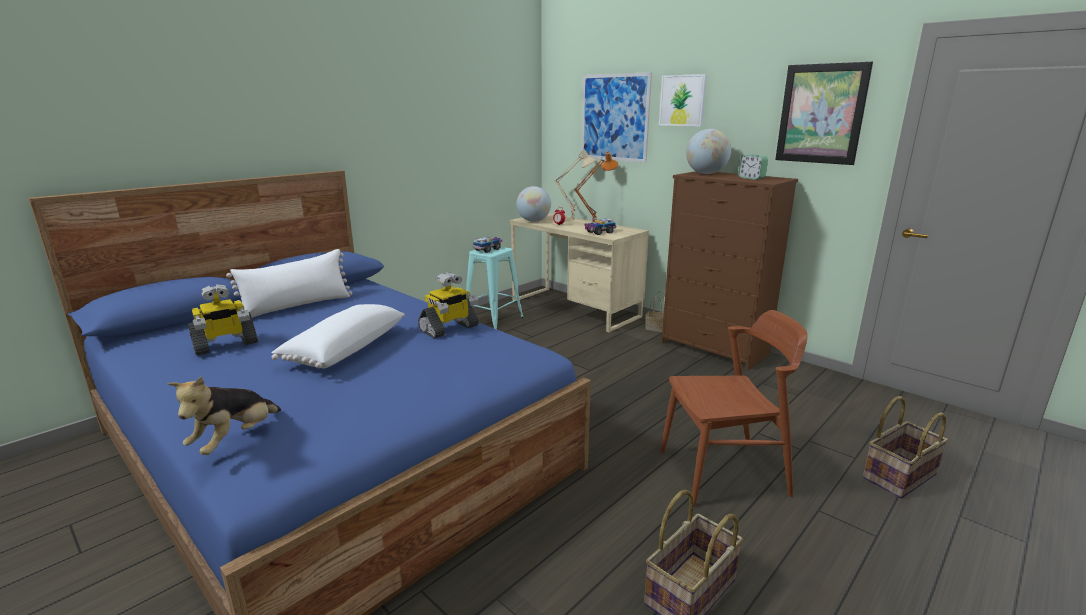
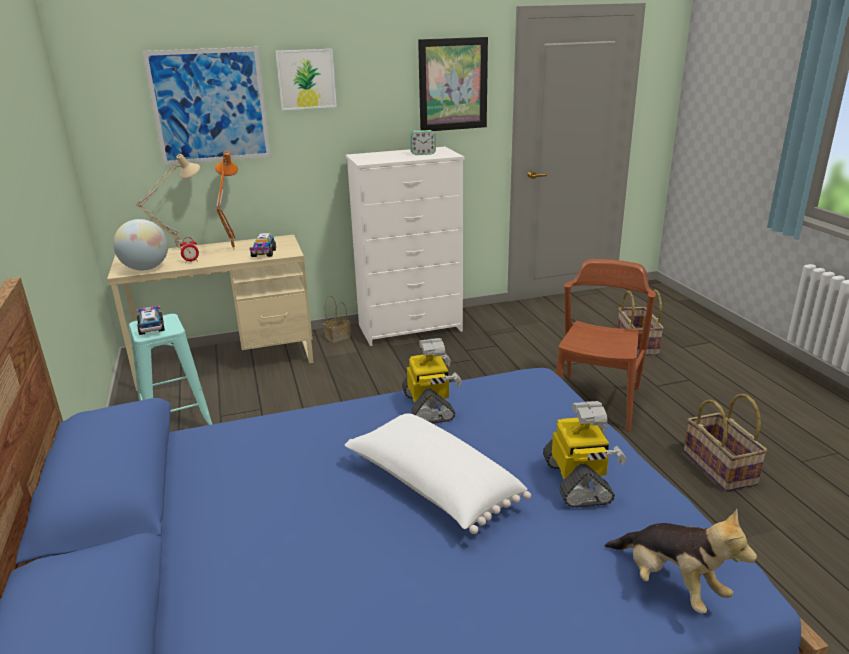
camera: 60 degrees left, 5 degrees up
(225, 345) = (319, 600): toy robot -> toy robot (578, 481)
(297, 306) = (199, 514): white pillow -> none
(706, 174) = (372, 157): globe -> none
(715, 348) = (411, 328): brown dresser -> white dresser

